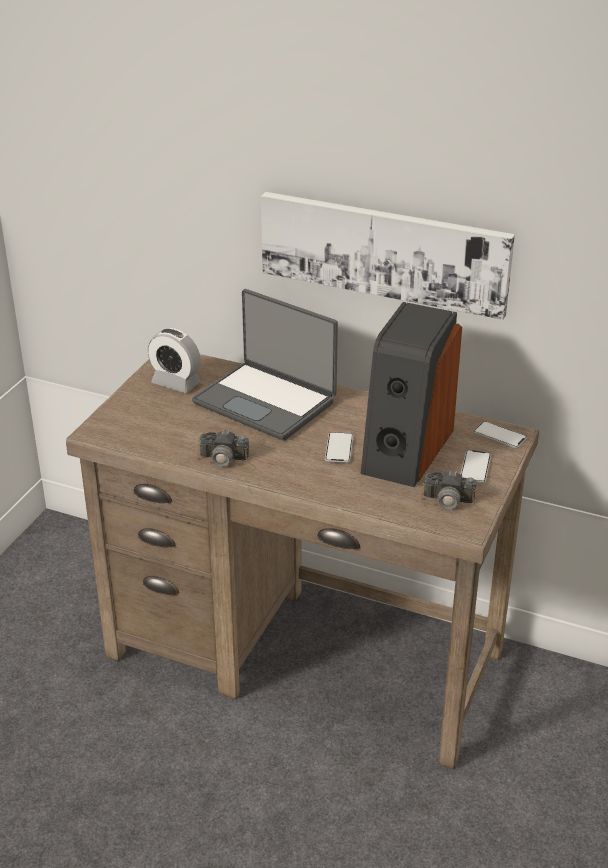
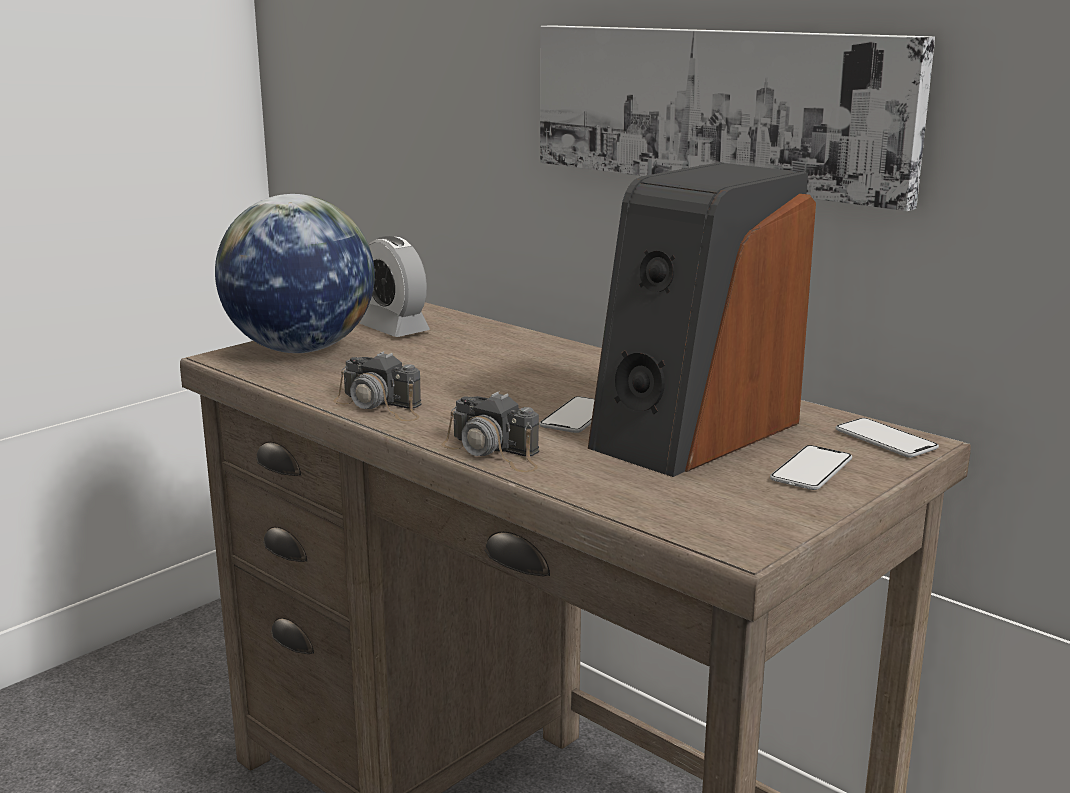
camera: 20 degrees right, 15 degrees down
(135, 416) = (300, 349): none -> globe
(266, 401) = (507, 359): laptop -> none
(452, 503) = (733, 507): camera -> camera (494, 452)

